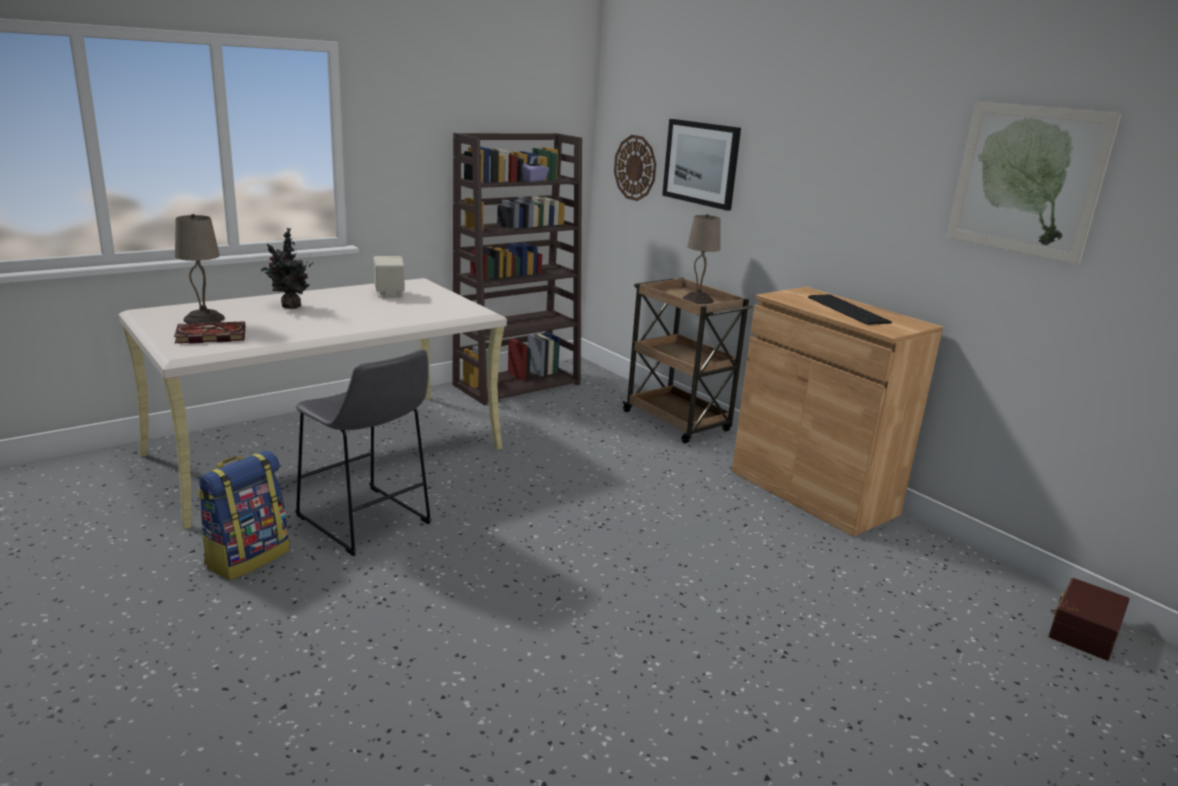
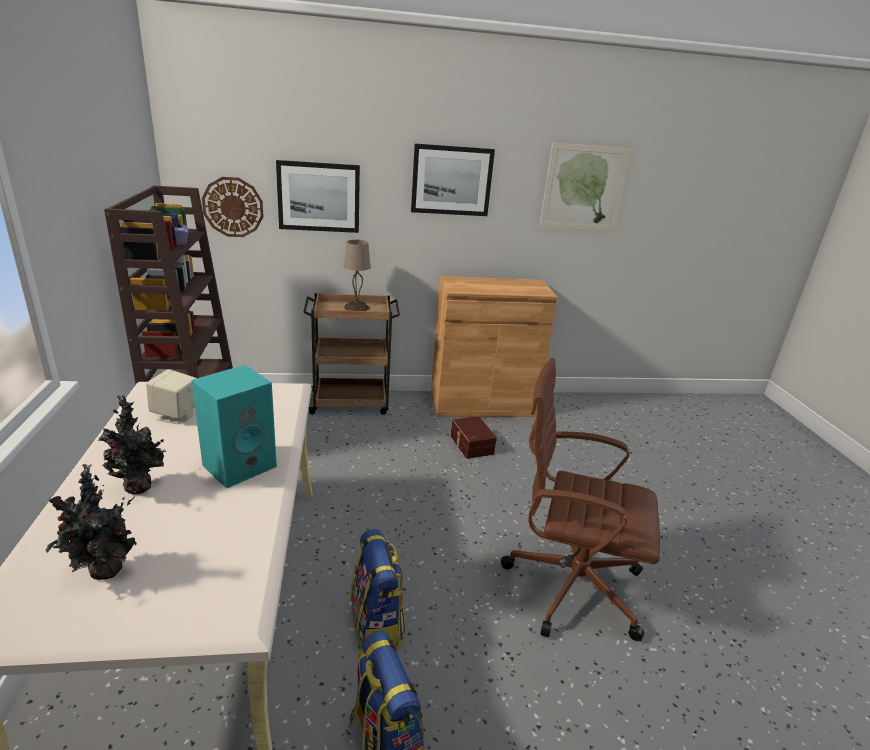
camera: 60 degrees left, 5 degrees up
(203, 319) = (105, 572): beige table lamp -> potted plant
(209, 336) = (190, 580): book -> none
(346, 321) = (240, 465): none -> turquoise speaker
(367, 523) = (377, 625): grey stool -> backpack
(522, 621) = (569, 584): none -> brown office chair
(834, 153) = (451, 180): none -> picture
(848, 309) = (498, 285): keyboard -> none
(1082, 630) = (641, 405): brown storage box -> brown storage box (470, 445)

